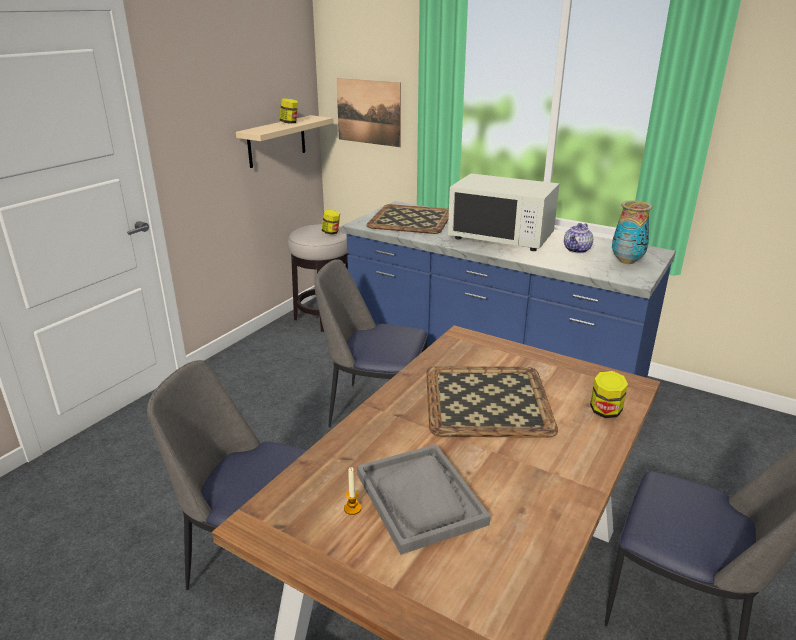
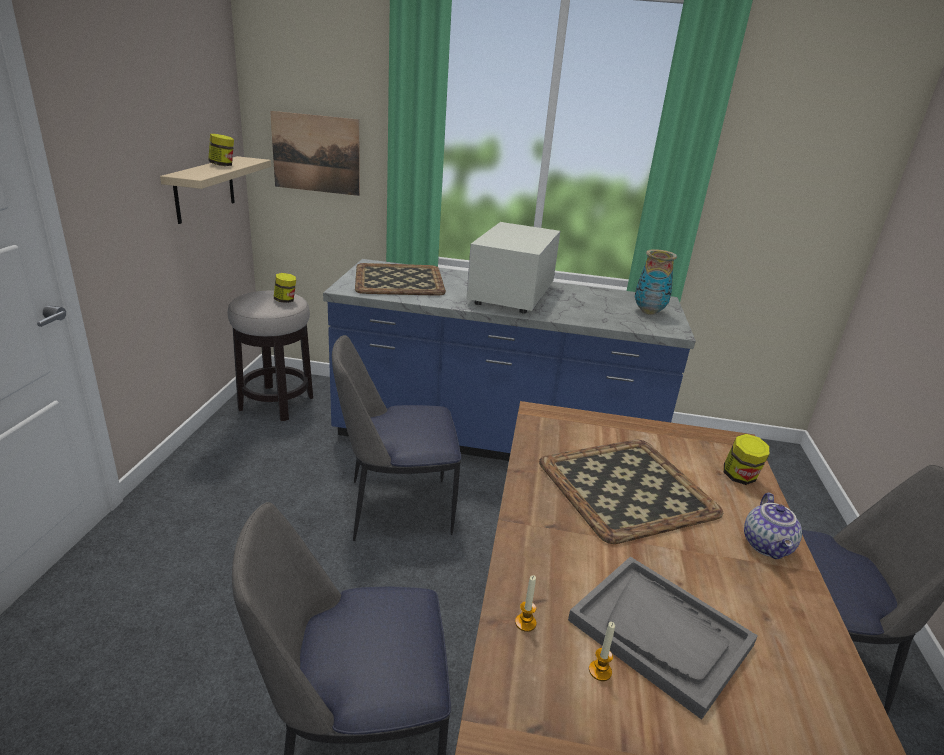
camera: 25 degrees left, 0 degrees up
(325, 469) = (525, 623): none -> candle
(501, 237) = (512, 294): white microwave -> white microwave turned 105 degrees clockwise
(577, 250) = (596, 303): teapot -> teapot (768, 546)

